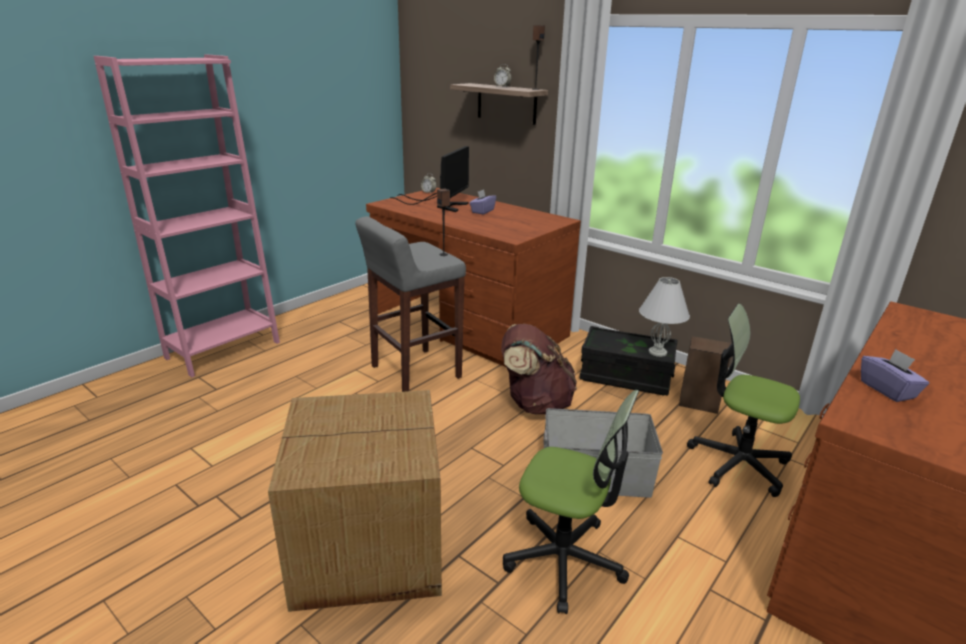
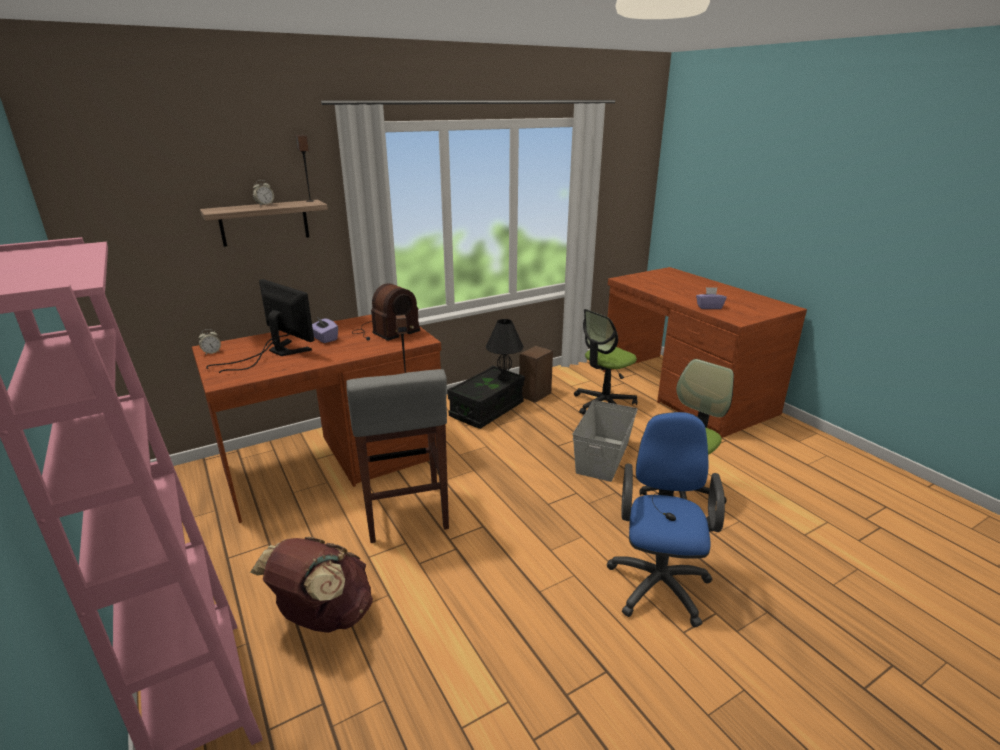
camera: 70 degrees left, 0 degrees up
(370, 547) = (658, 581): cardboard box -> blue office chair
(517, 224) = (385, 332): none -> radio
(534, 404) = (501, 458): brown backpack -> brown backpack (323, 616)
(657, 352) = (504, 377): white table lamp -> black table lamp

